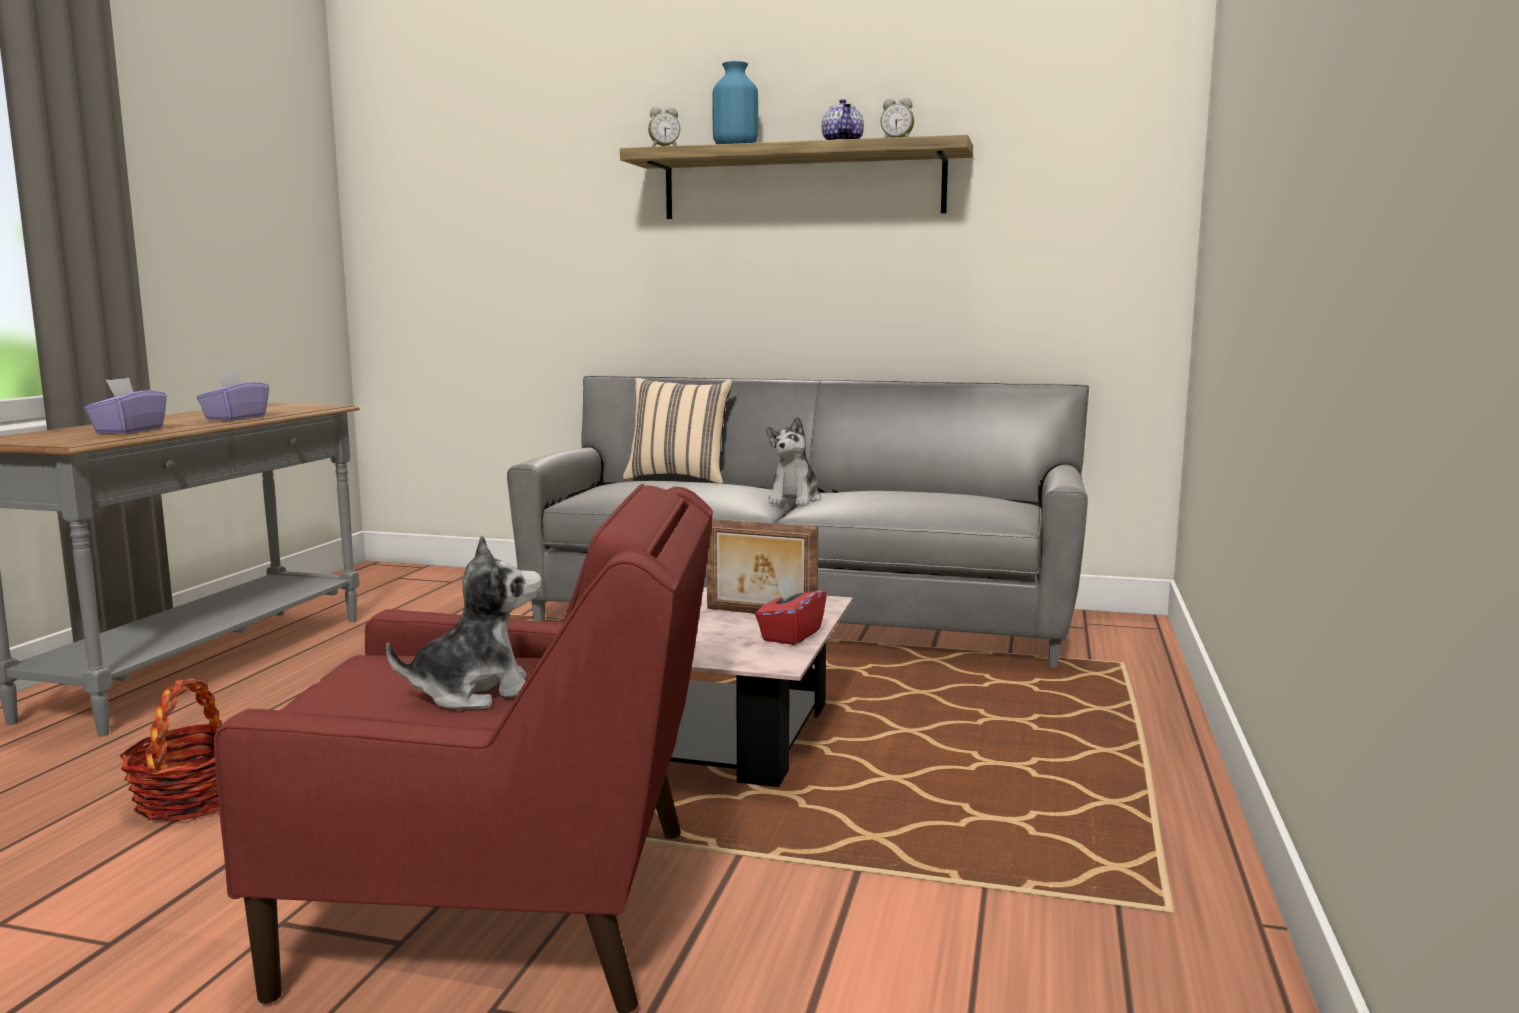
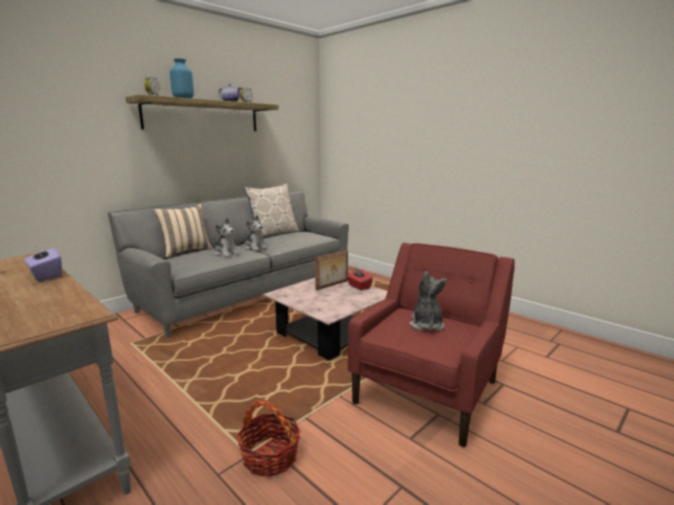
camera: 60 degrees left, 5 degrees up
(129, 431) = (52, 300): purple tissue box -> none
(705, 492) = (225, 253): none -> plush toy
(916, 488) = (273, 234): none -> pillow

